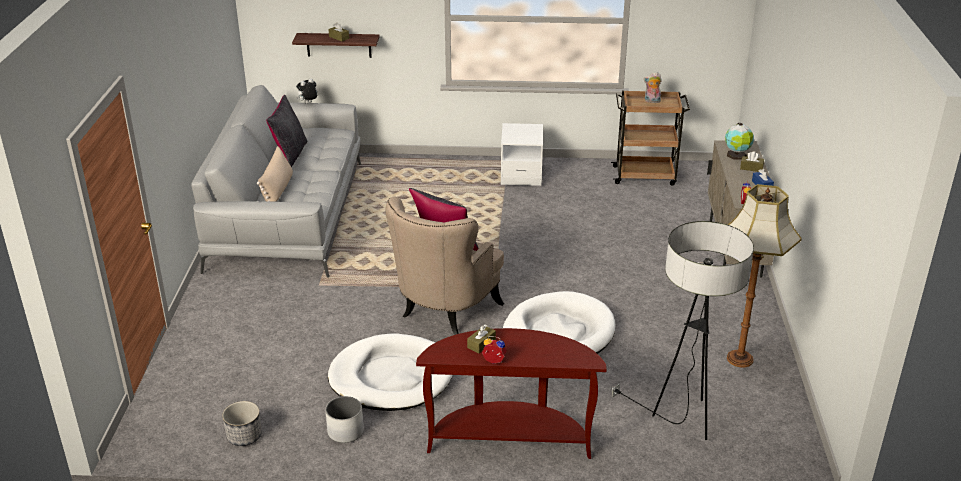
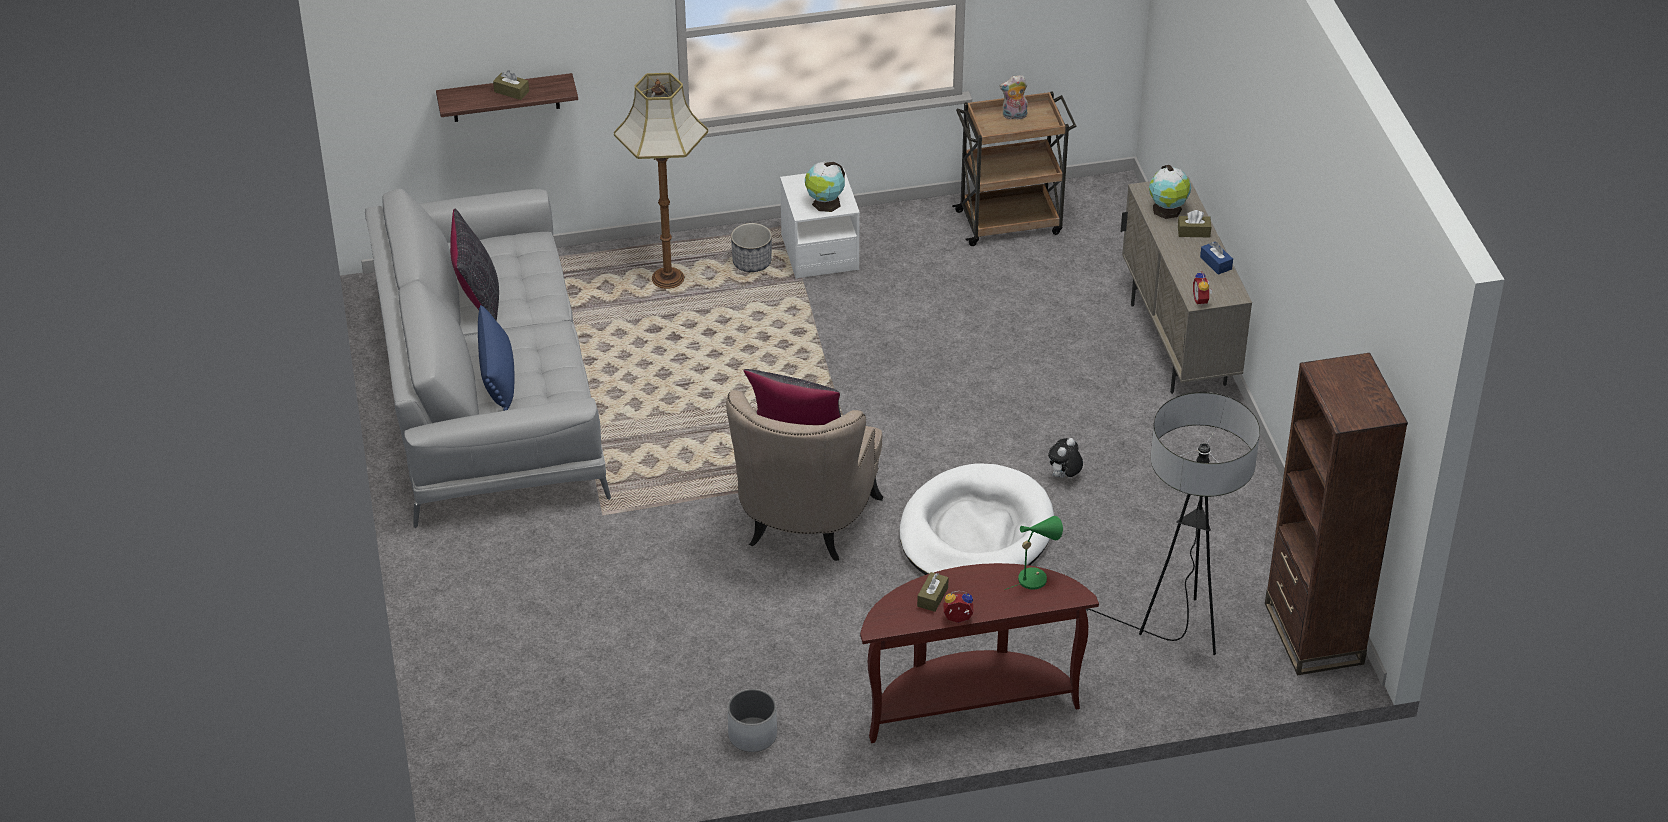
camera: 15 degrees left, 10 degrees up
(244, 436) = (621, 768): planter -> planter (751, 262)
(277, 190) = (498, 375): beige pillow -> blue pillow
(308, 103) = (469, 199): plush toy -> plush toy (1064, 476)
(391, 377) = (776, 644): white dog bed -> none
(523, 138) = (825, 204): none -> globe
(564, 344) = (1036, 577): none -> green table lamp
(741, 359) = (1228, 526): floor lamp -> floor lamp (669, 279)
(788, 440) = (1313, 633): none -> brown bookcase

